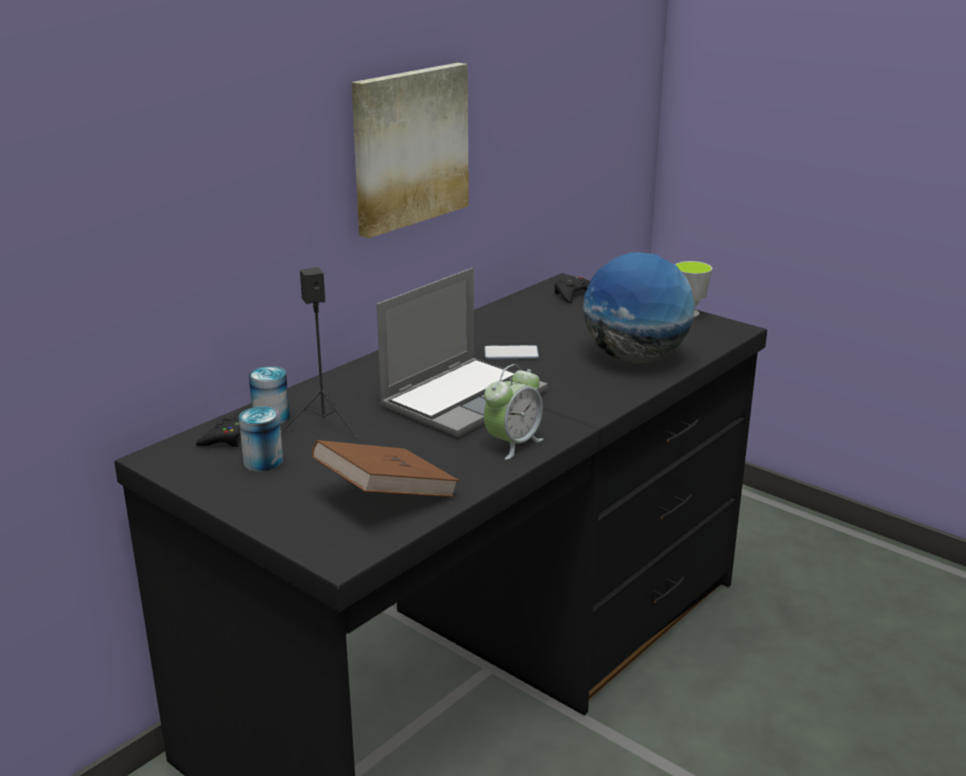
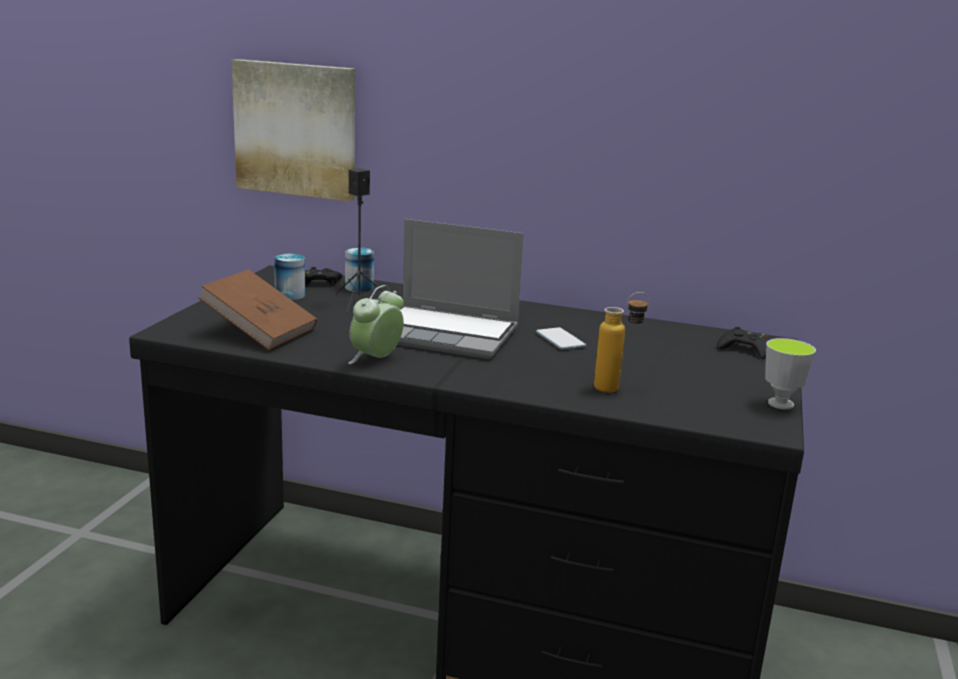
camera: 65 degrees right, 5 degrees down
(409, 147) = (587, 129): picture -> picture (296, 129)
(513, 444) = (376, 359): alarm clock -> alarm clock turned 105 degrees clockwise
(635, 358) = (616, 388): globe -> bottle

